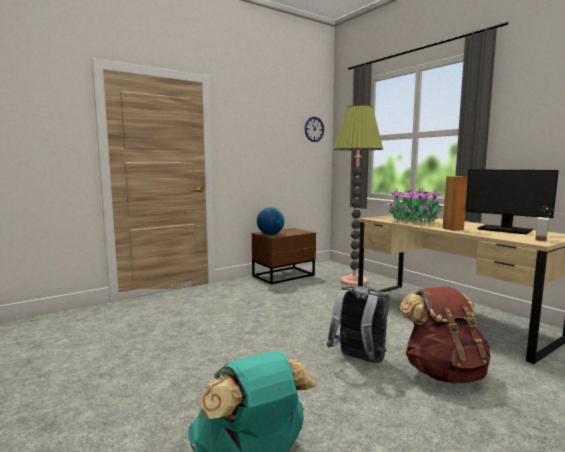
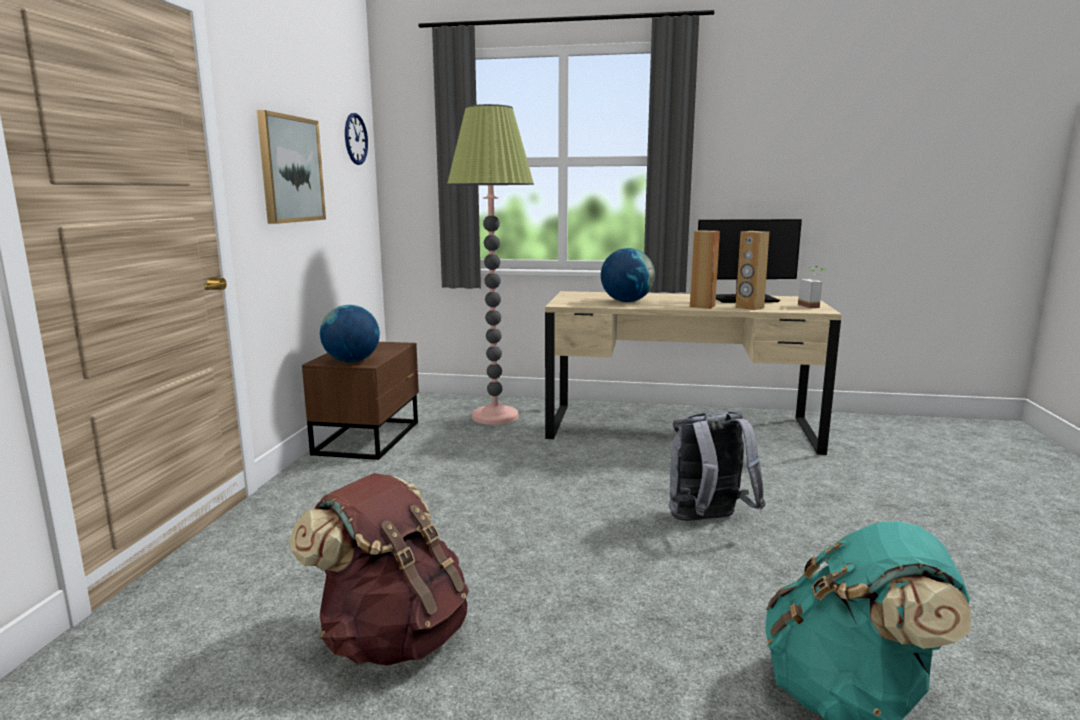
camera: 45 degrees left, 5 degrees up
(258, 144) = (290, 169): none -> picture
(415, 221) = (626, 301): potted plant -> globe
(443, 372) = (792, 496): brown backpack -> brown backpack (392, 637)
(484, 234) = (749, 307): none -> brown speaker

